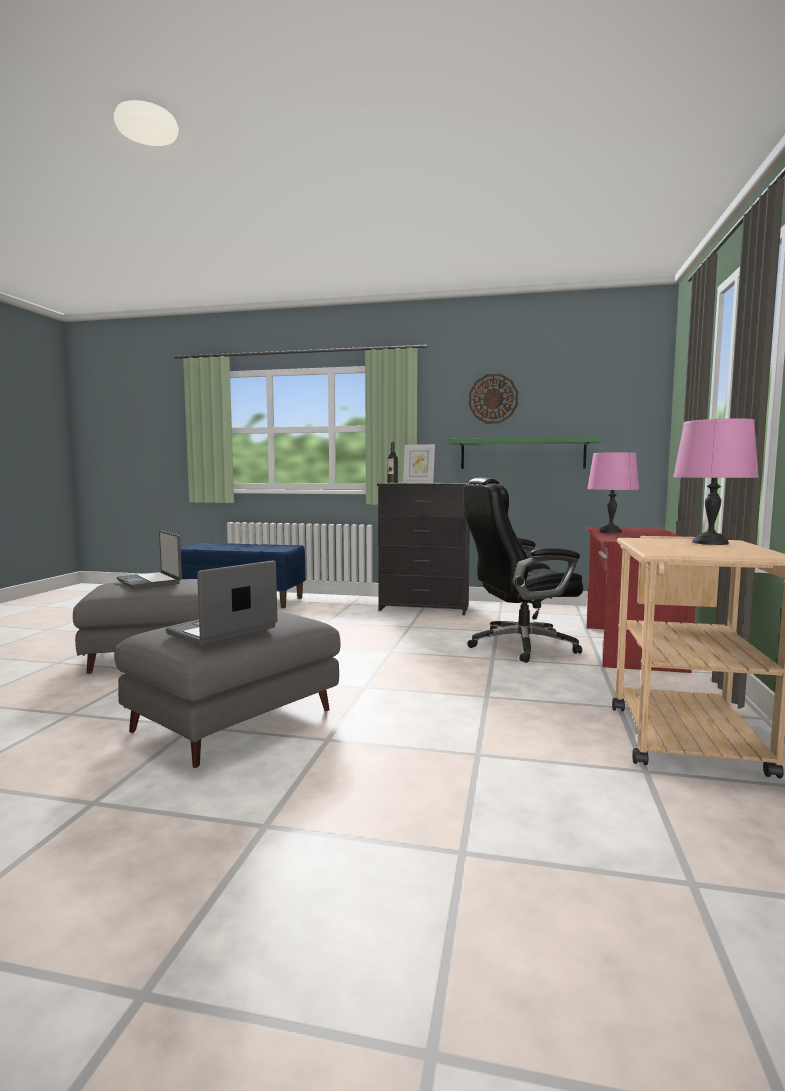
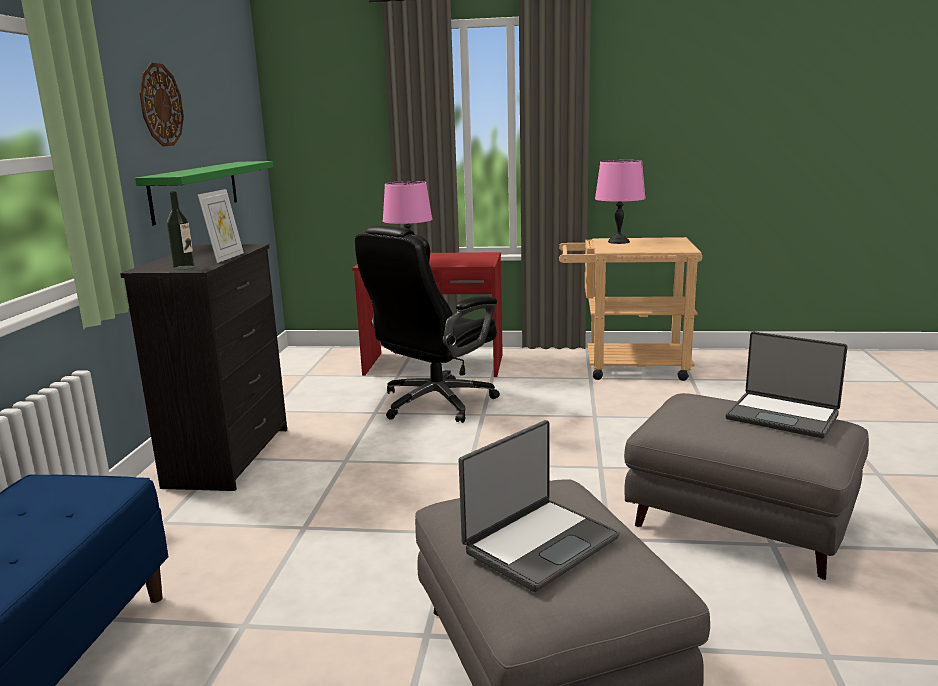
camera: 95 degrees left, 10 degrees up
(519, 645) = (434, 403): black office chair -> black office chair turned 60 degrees clockwise

